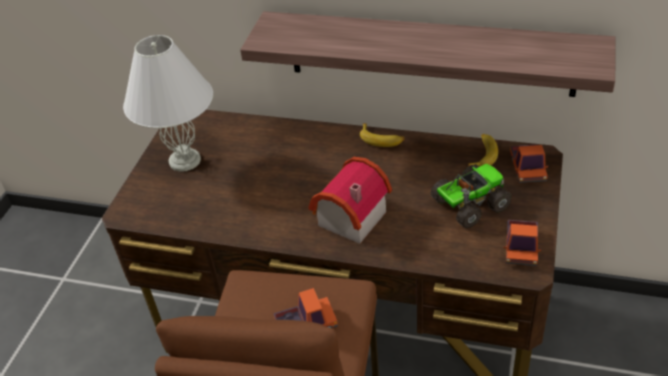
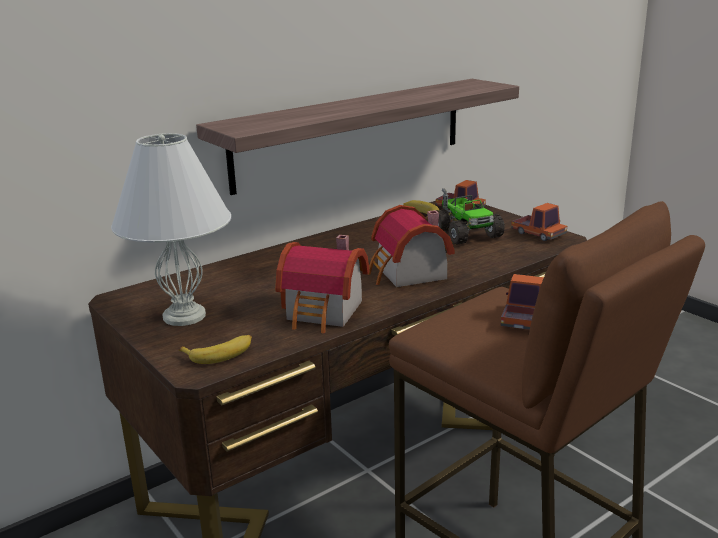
camera: 55 degrees left, 20 degrees down
(244, 216) = (325, 312): none -> toy house
(381, 139) = (336, 236): banana -> banana (220, 353)
(469, 204) = (466, 234): toy truck -> toy truck turned 150 degrees clockwise

